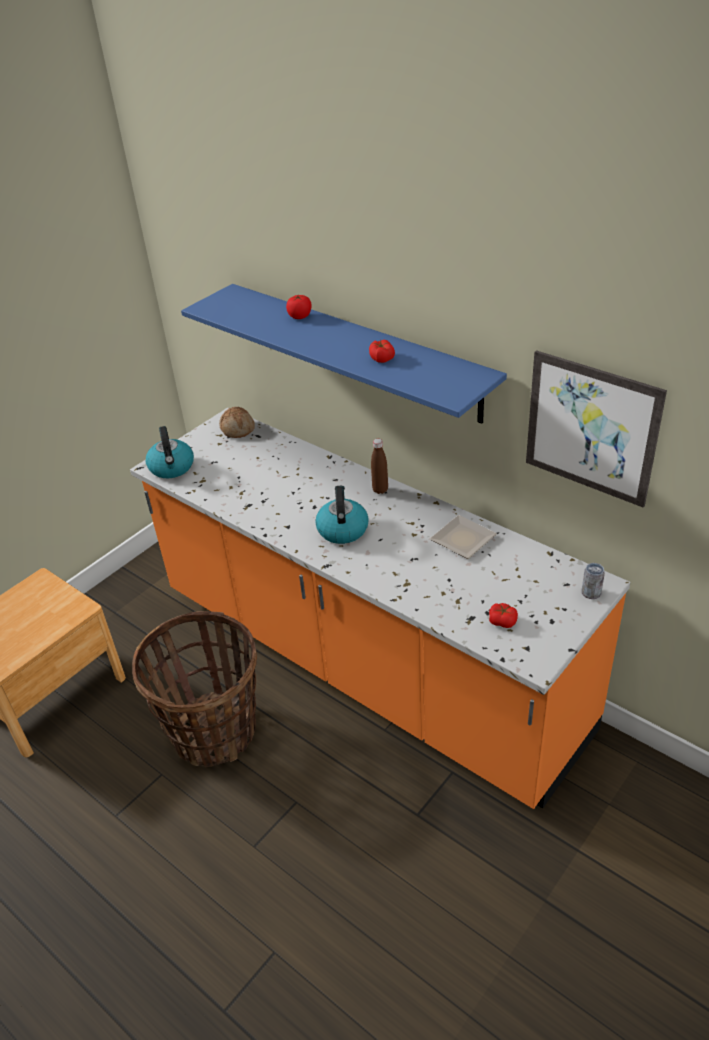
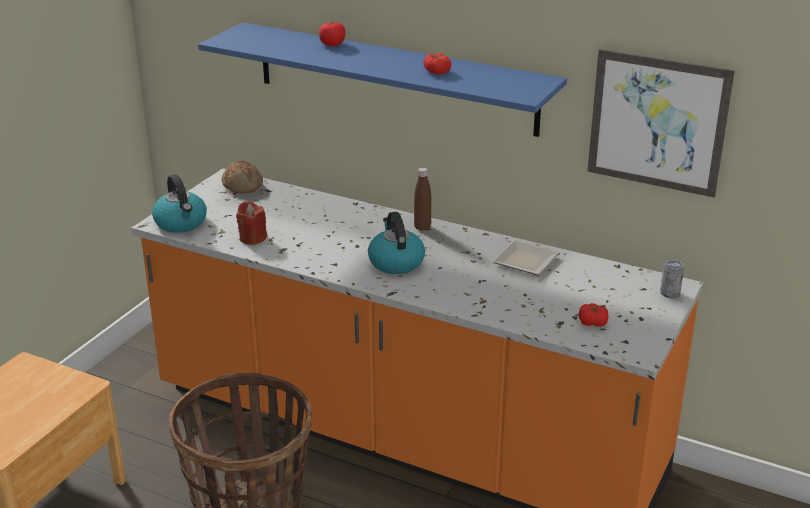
camera: 15 degrees left, 10 degrees down
(226, 490) = (252, 238): none -> red candle

